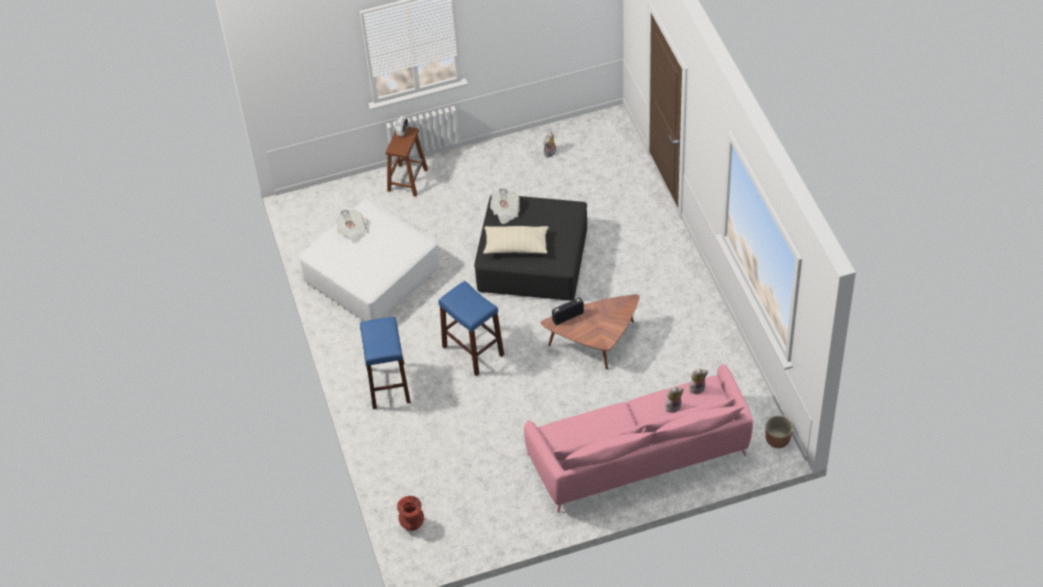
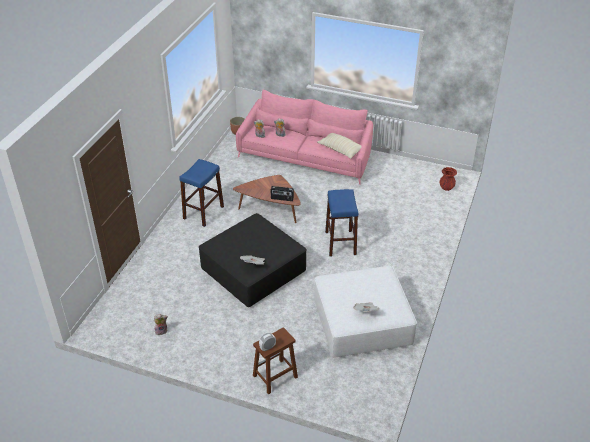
camera: 145 degrees left, 10 degrees down
(388, 385) = (406, 253): blue stool -> blue stool (203, 212)
(516, 246) = (270, 241): beige pillow -> beige pillow (340, 150)

